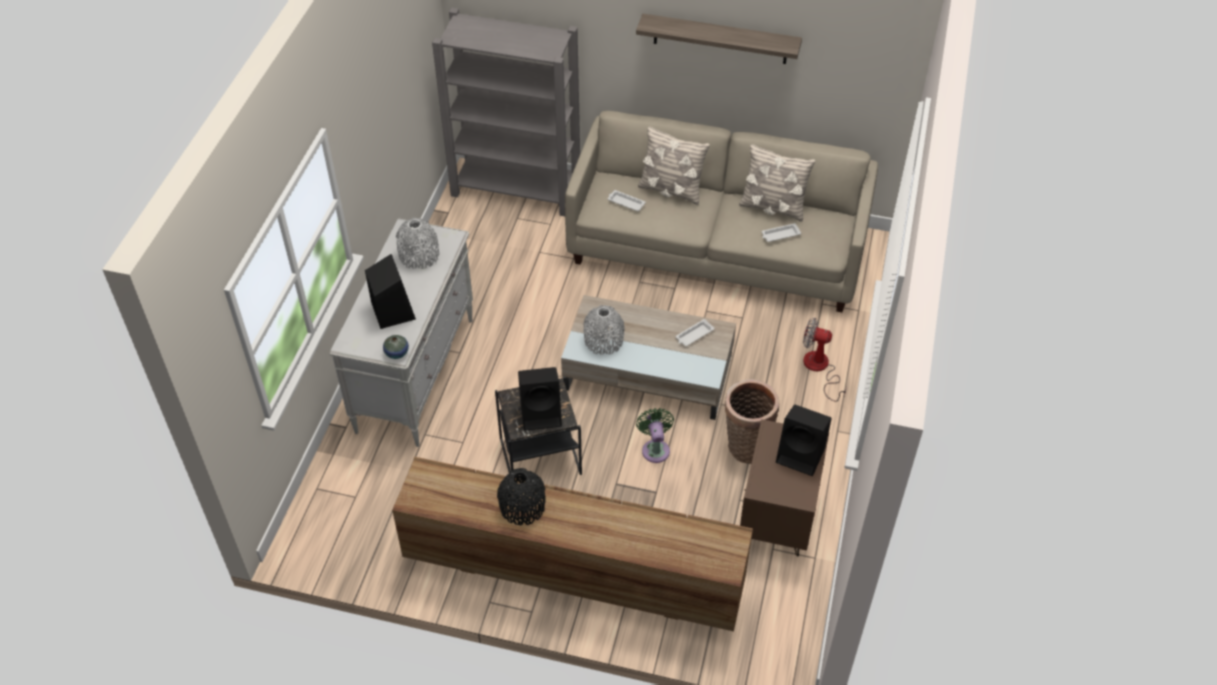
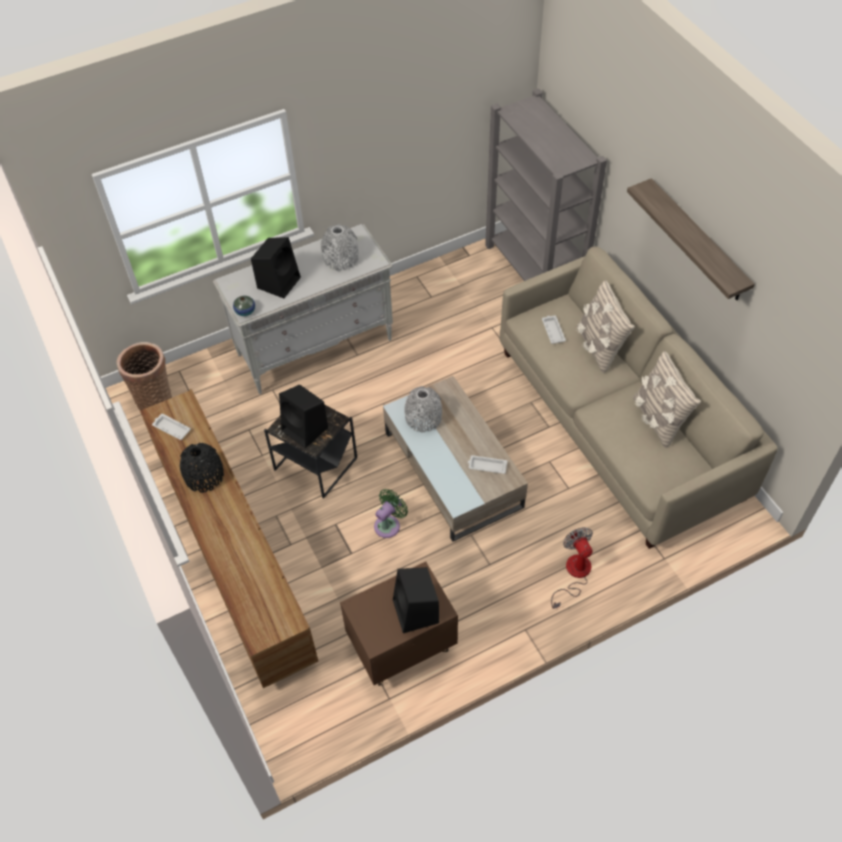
camera: 50 degrees right, 5 degrees up
(746, 445) = (449, 578): basket -> basket (155, 398)
(780, 235) = (633, 444): white tray -> white tray (171, 428)

